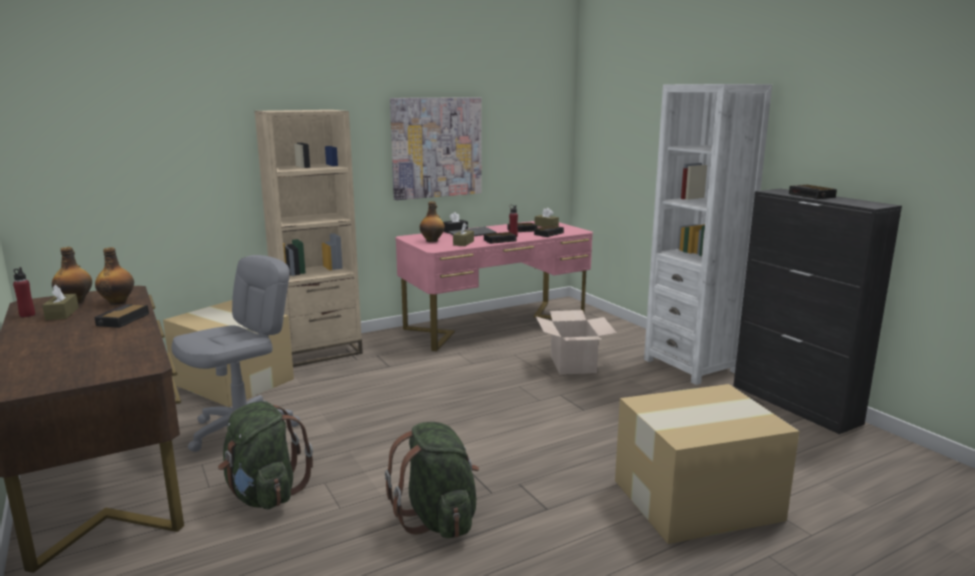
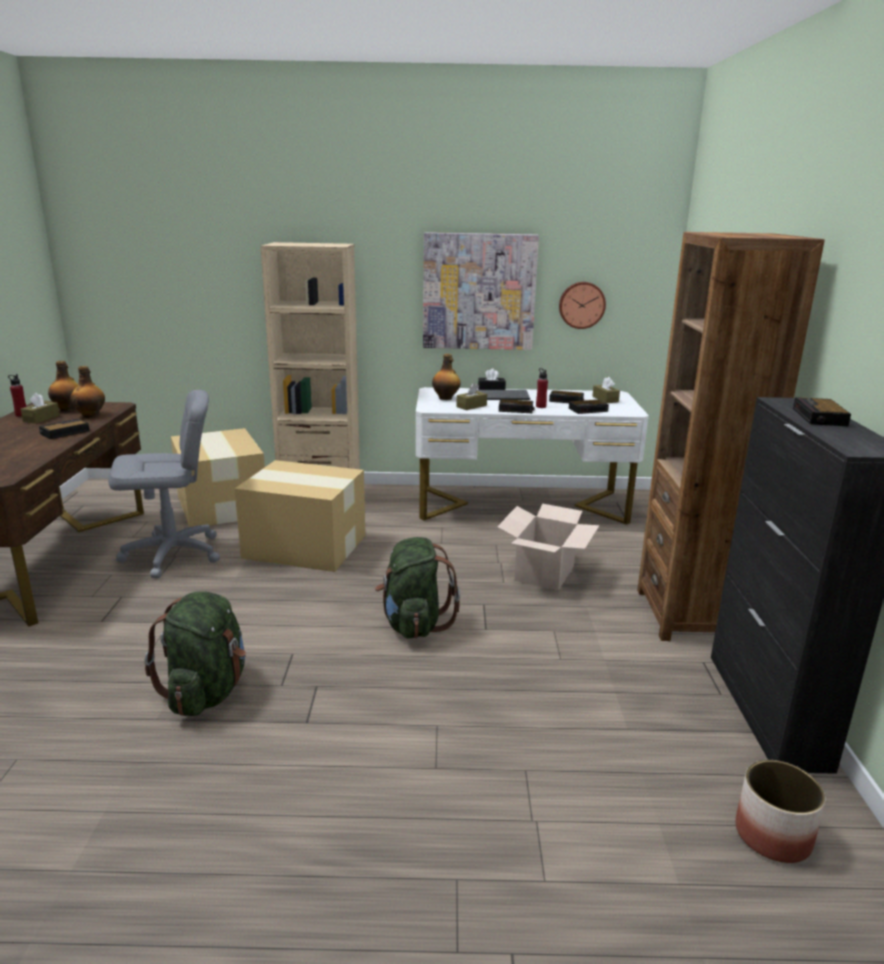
camera: 30 degrees right, 5 degrees up
(264, 495) = (116, 617): green backpack -> green backpack (414, 624)
(495, 324) = (521, 505): pink desk -> white desk
(513, 153) = (581, 305): none -> wall clock
(691, 366) = (688, 615): white bookcase -> brown bookcase
(694, 499) = (465, 776): cardboard box -> cardboard box (304, 546)
(877, 465) = (772, 835): none -> planter

